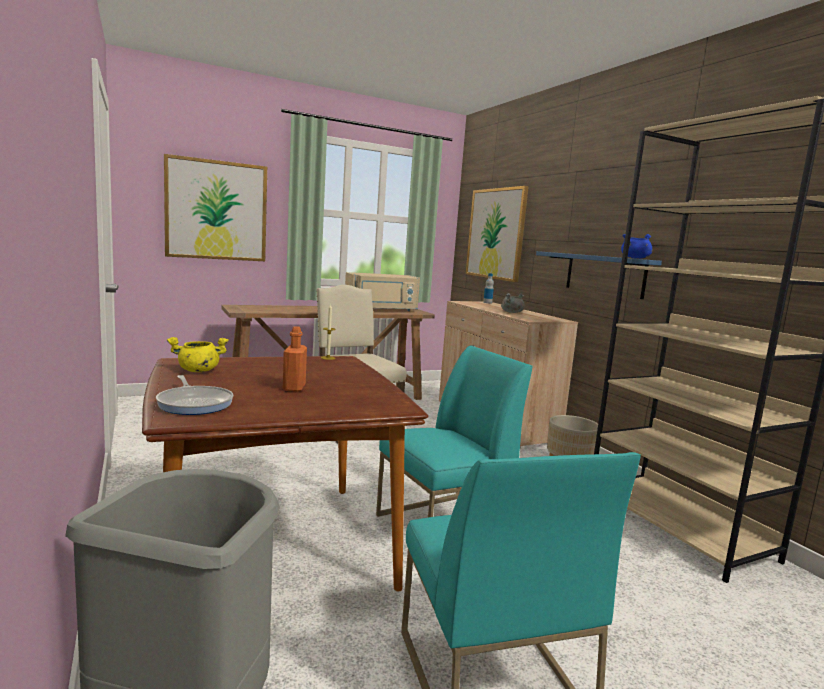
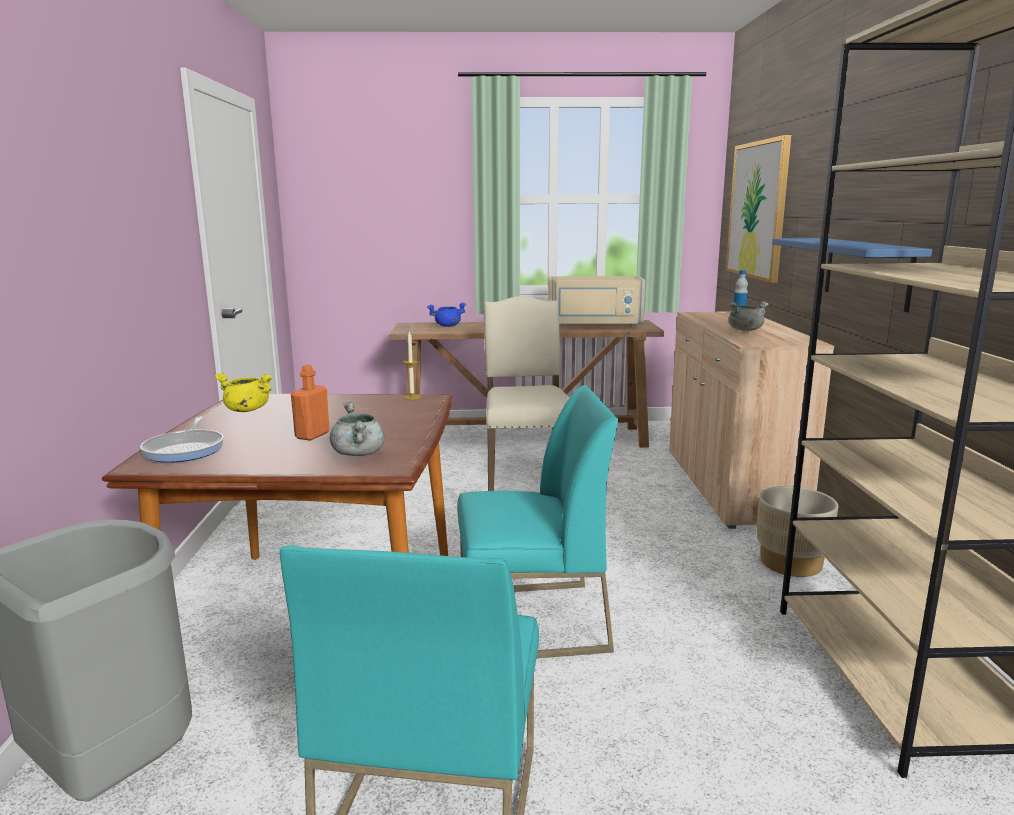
camera: 25 degrees right, 5 degrees up
(216, 210) = (391, 209): picture -> none
(357, 399) = (359, 454): none -> grey cooking pot
(635, 258) = (887, 247): blue cooking pot -> blue cooking pot (447, 326)

